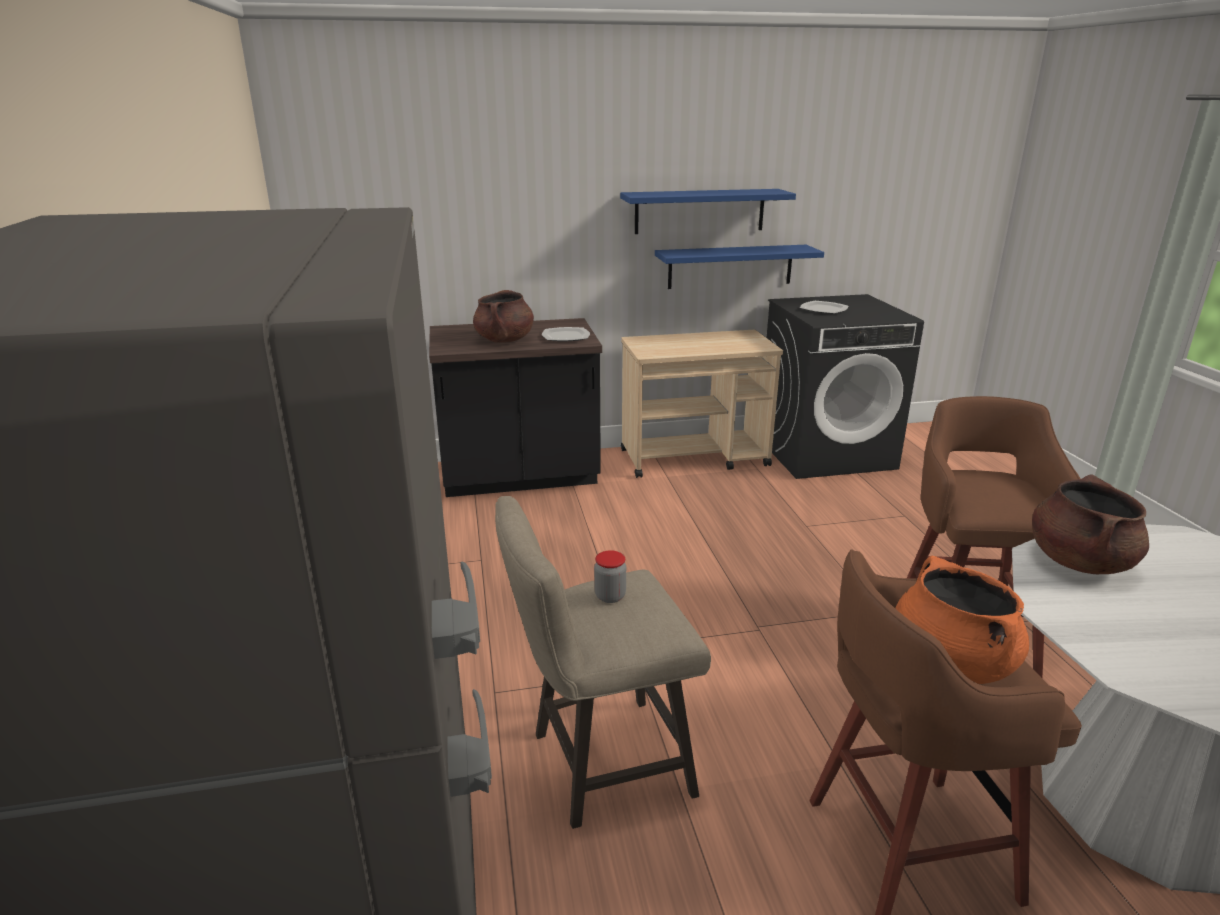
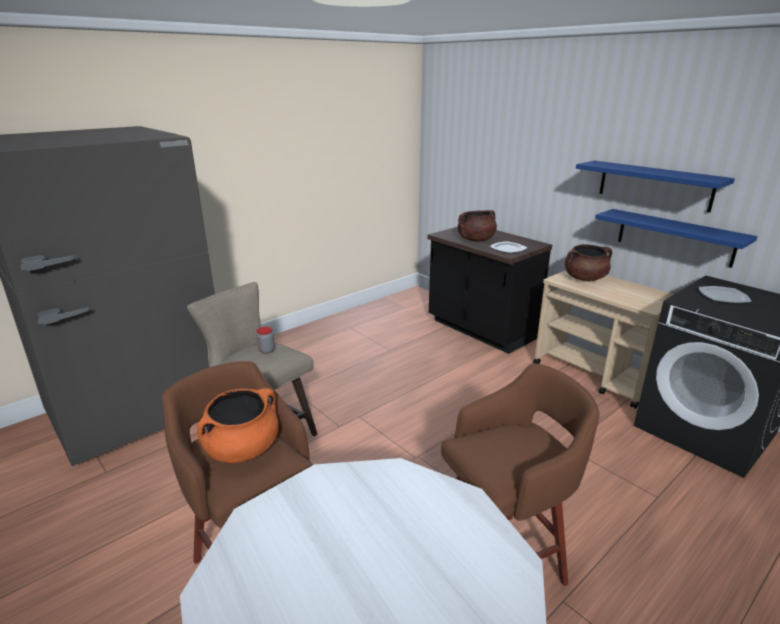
camera: 60 degrees right, 0 degrees up
(1079, 561) = (404, 491): brown cooking pot -> brown cooking pot (585, 278)

